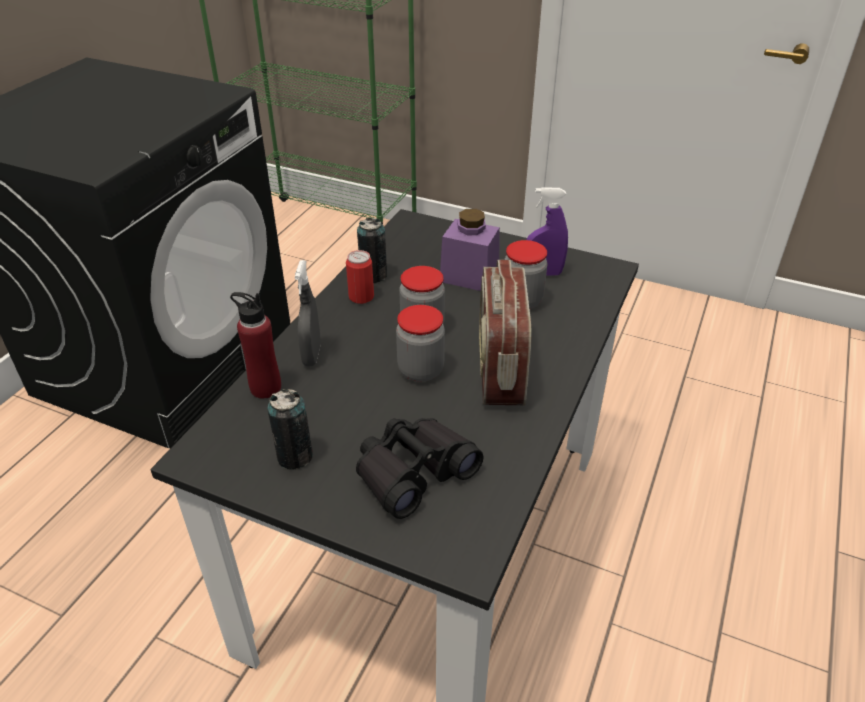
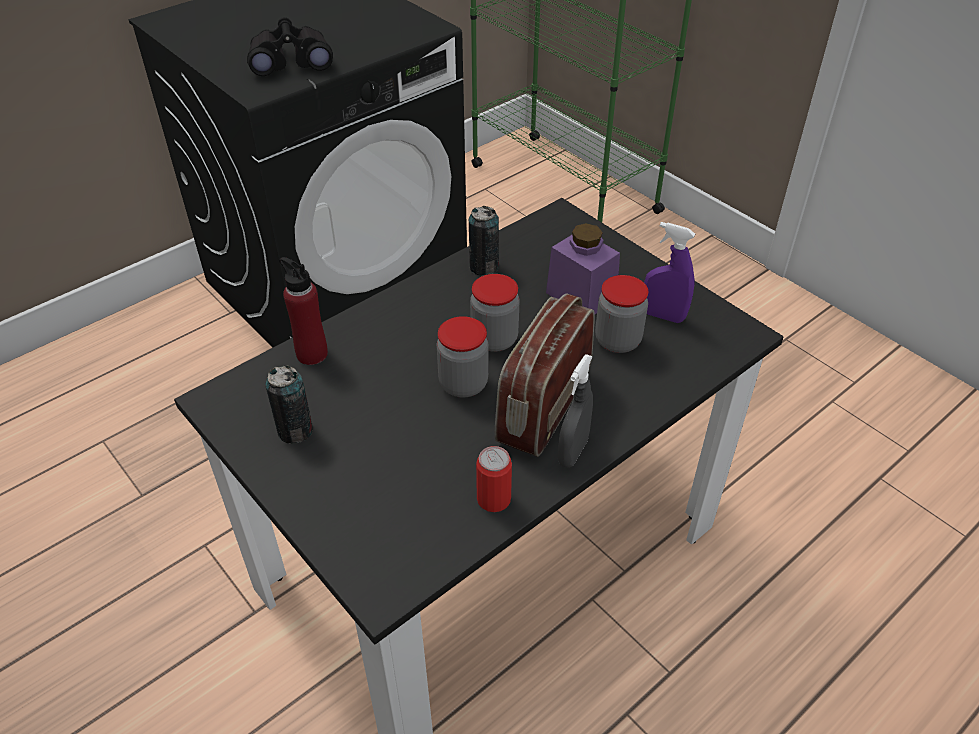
camera: 25 degrees right, 5 degrees up
(312, 355) = (372, 334): grey spray bottle -> grey spray bottle (573, 452)
(361, 297) = (457, 286): can -> can (493, 499)
(413, 472) = (388, 485): black binoculars -> black binoculars (291, 61)

